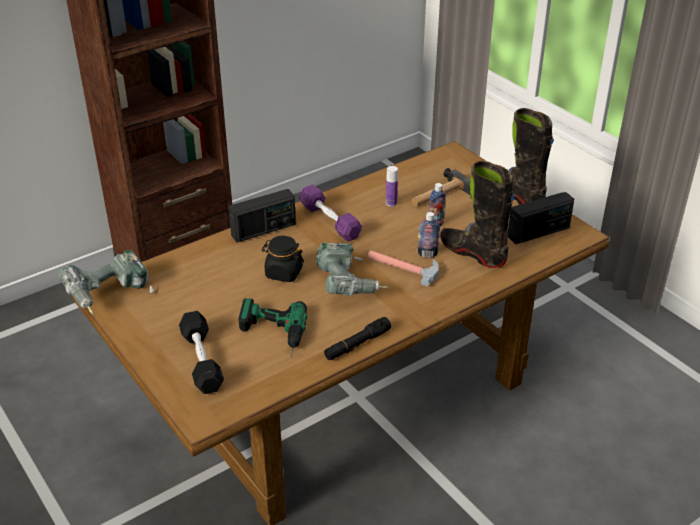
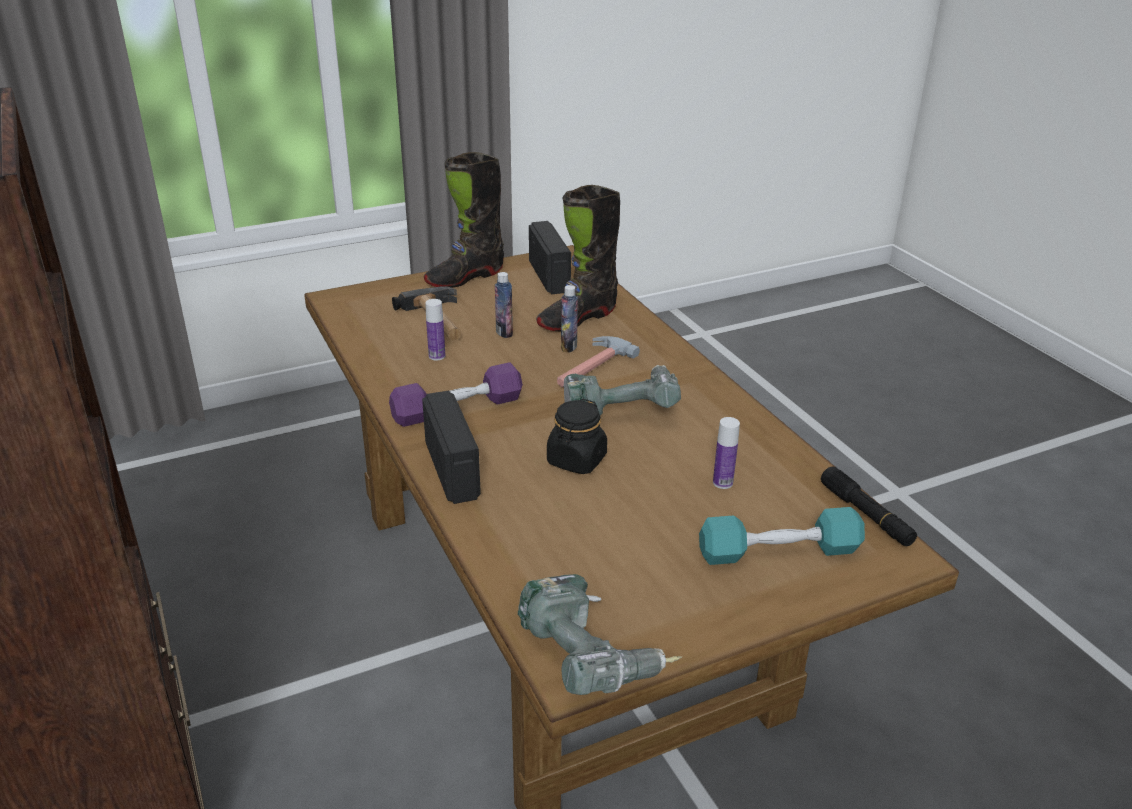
camera: 80 degrees left, 5 degrees down
(202, 361) = (778, 552): black dumbbell -> turquoise dumbbell
(271, 335) = (722, 483): power drill -> bottle
(357, 344) = (747, 417): black flashlight -> black flashlight (866, 515)

